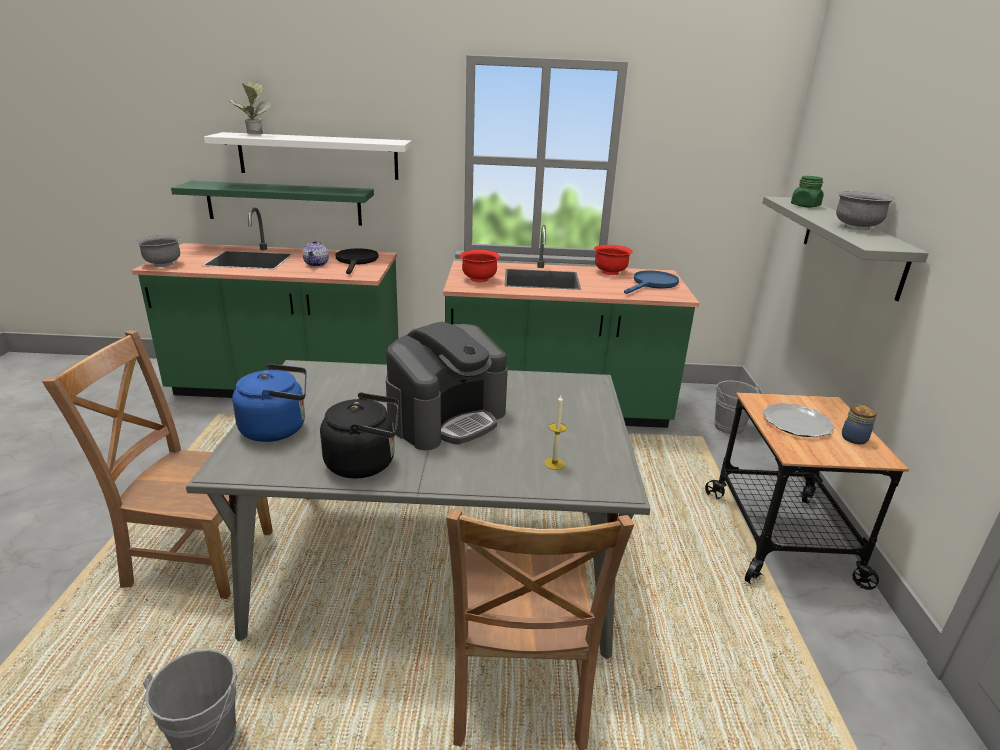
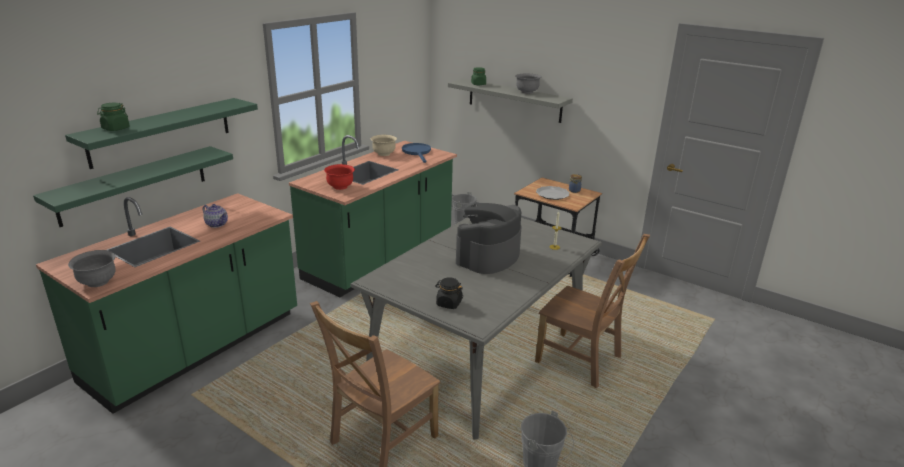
camera: 55 degrees left, 0 degrees up
(254, 135) = (115, 128): potted plant -> green jar
(278, 428) = (448, 303): blue kettle -> black jar
(318, 156) = (161, 132): white shelf -> green shelf
(356, 261) = (235, 210): black frying pan -> none
(365, 463) = (511, 288): black kettle -> none
(447, 418) = (488, 257): coffee machine -> coffee machine turned 135 degrees counterclockwise
(610, 272) = (384, 154): red bowl -> beige bowl

